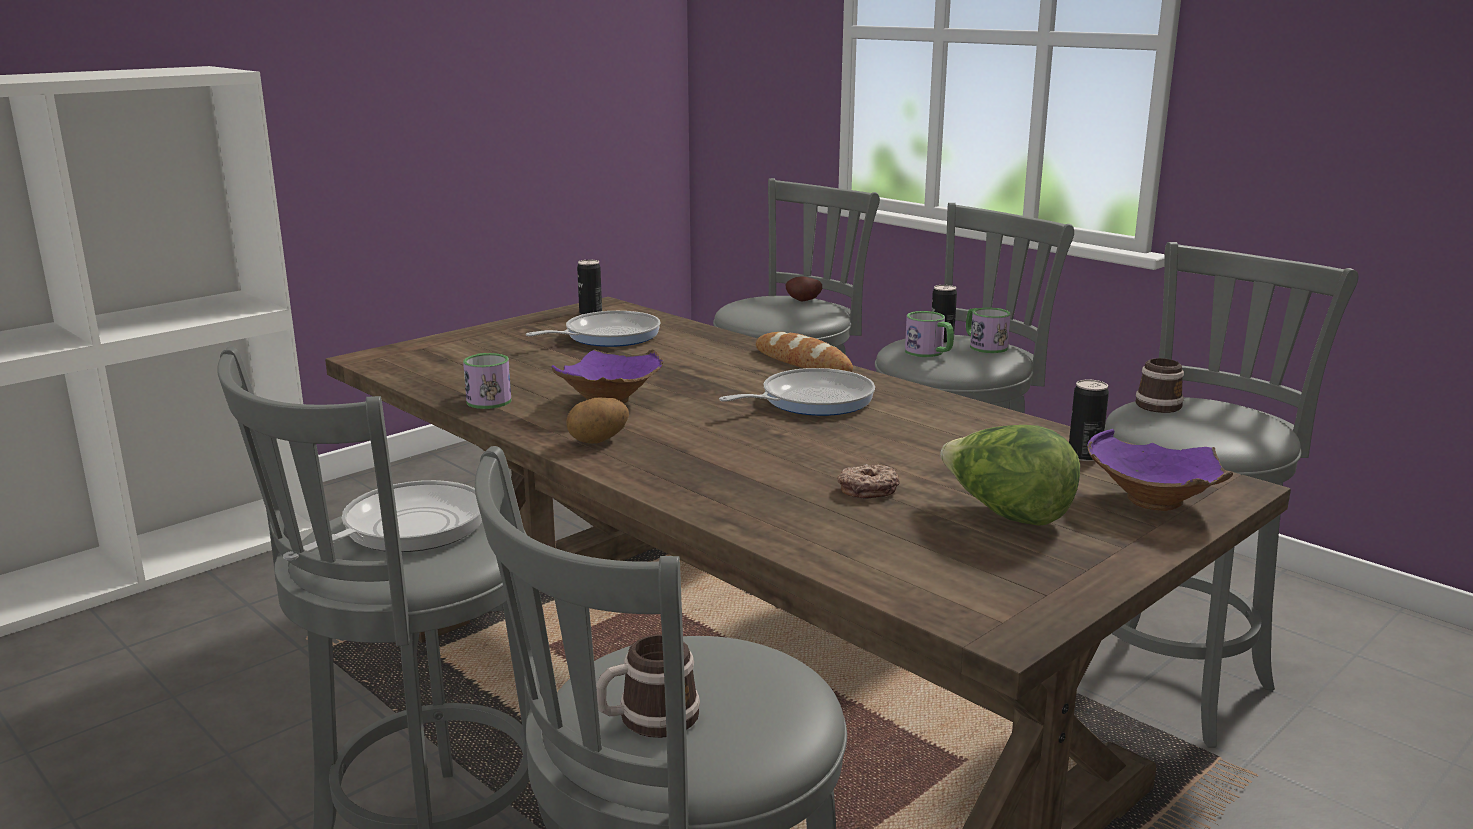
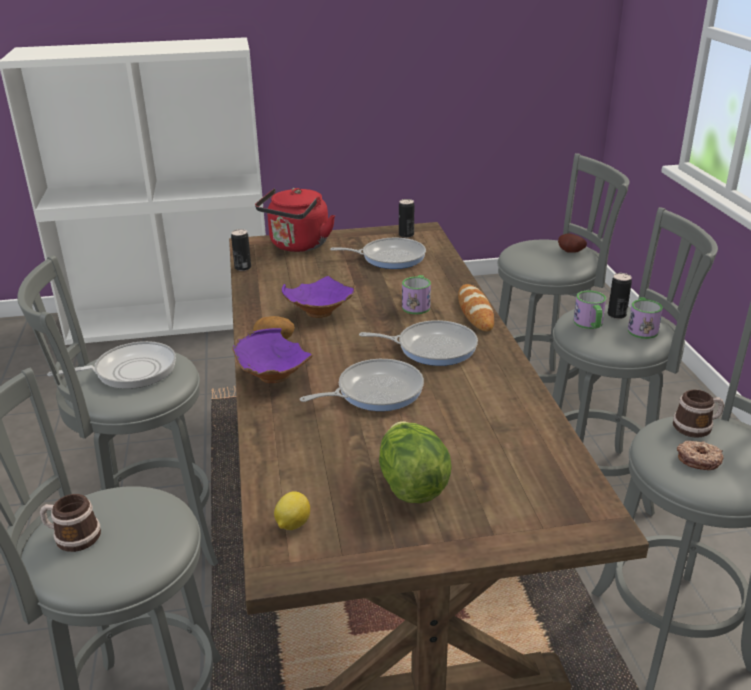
camera: 35 degrees right, 10 degrees up
(454, 347) = (298, 246): none -> red kettle
(487, 398) = (263, 291): mug -> mug (417, 305)
(816, 452) = (375, 391): none -> frying pan
(867, 489) = (361, 432): donut -> donut (698, 460)
(943, 589) = (292, 524): none -> lemon
(1084, 456) = (538, 456): can -> can (243, 268)
(1153, 503) = (521, 514): purple bowl -> purple bowl (271, 376)

